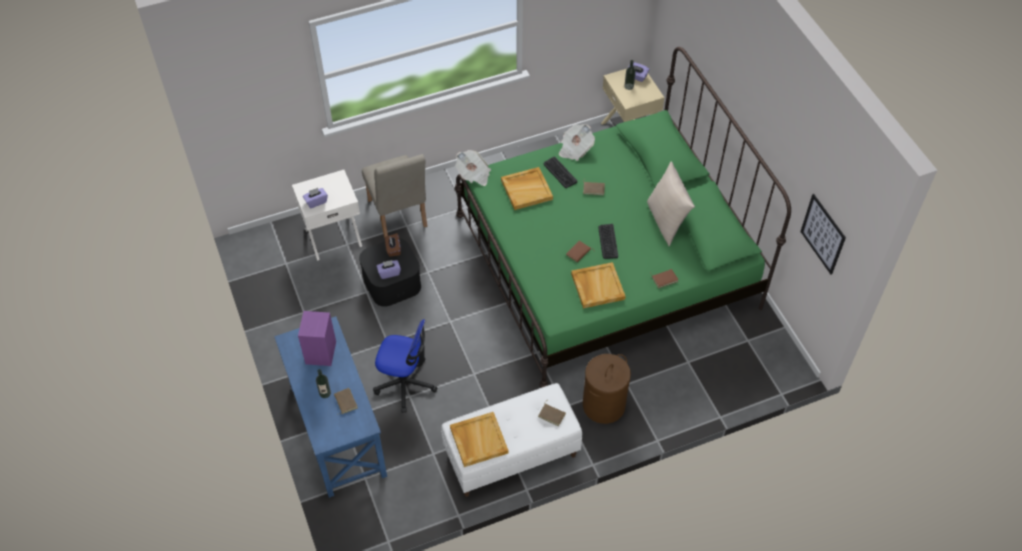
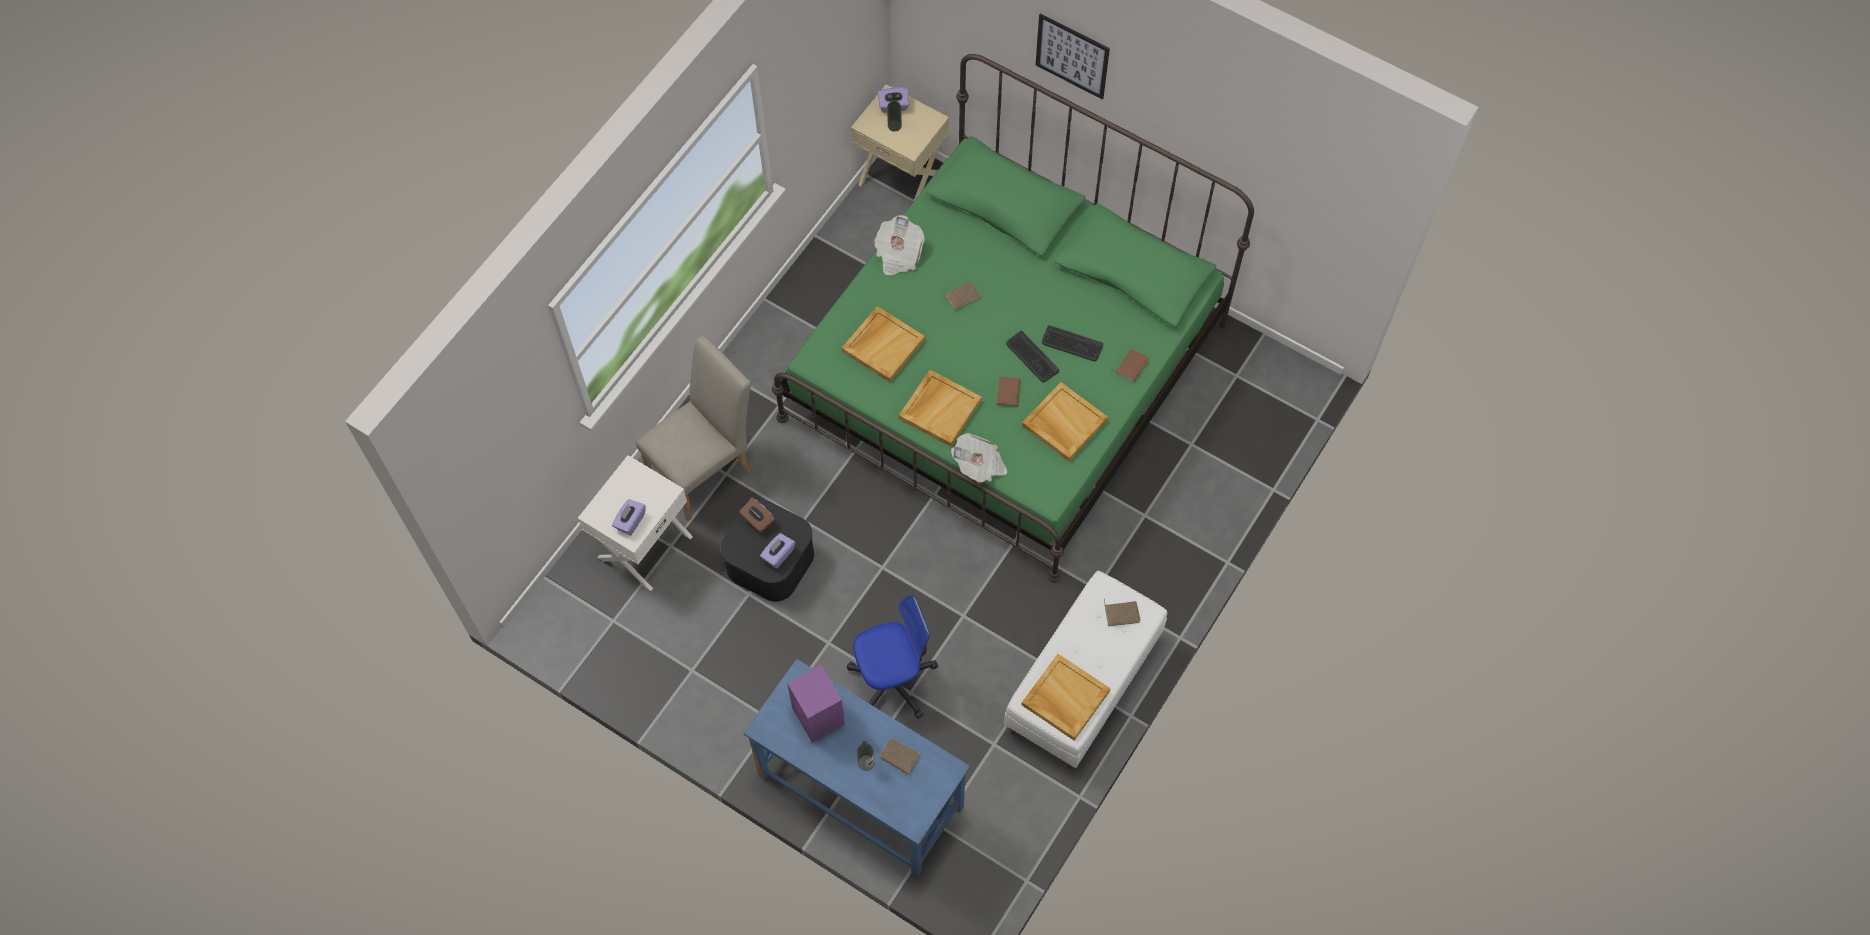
camera: 35 degrees left, 10 degrees up
(398, 217) = (706, 468): beige chair -> beige chair turned 75 degrees counterclockwise
(473, 174) = (802, 364): newspaper -> newspaper (979, 465)
(531, 239) = (940, 409): none -> beige tray
(560, 173) = (905, 298): keyboard -> keyboard (1072, 344)
(603, 405) = (1139, 558): brown laundry basket -> none
(666, 221) = (1078, 289): beige pillow -> none
(823, 234) = (1311, 218): picture -> picture (1072, 56)

